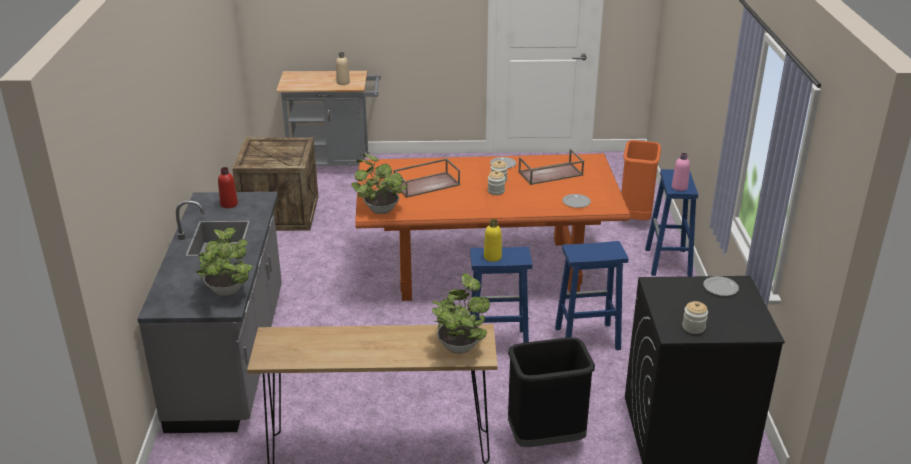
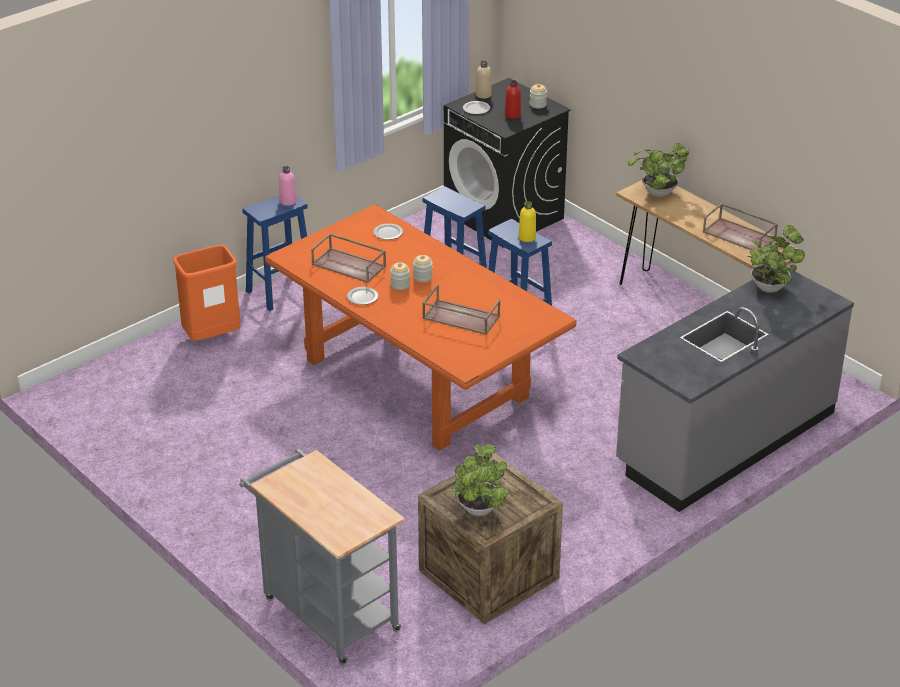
camera: 130 degrees left, 5 degrees up
(229, 204) = (675, 365): red bottle -> red bottle (512, 115)
(326, 349) = (740, 235): none -> brown tray
(343, 82) = (314, 478): beige bottle -> beige bottle (483, 95)
(380, 209) = (538, 318): potted plant -> potted plant (478, 511)
(545, 439) = (591, 259): black trash can -> none

